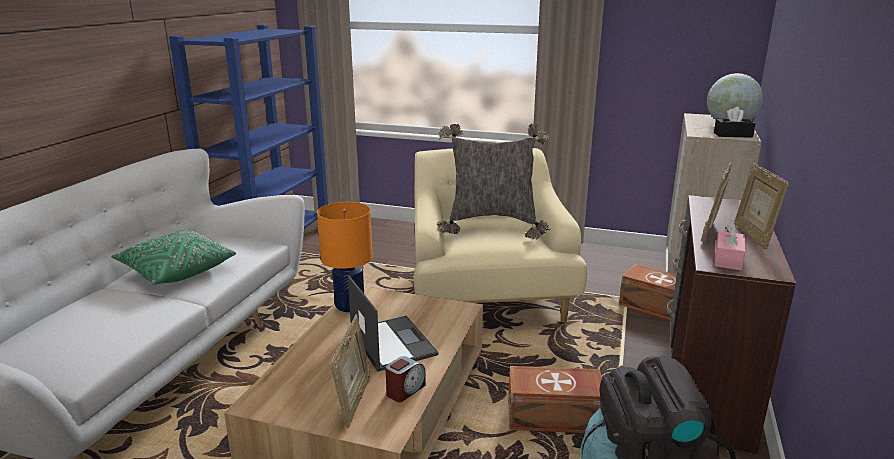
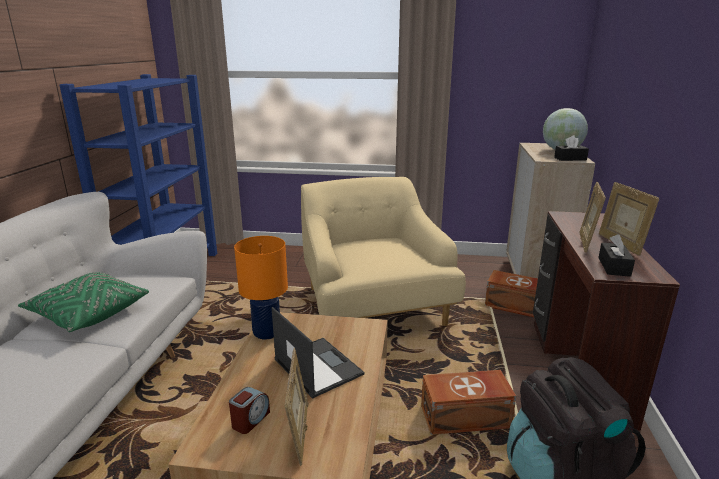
camera: 10 degrees left, 0 degrees up
(405, 390) = (345, 415): alarm clock -> alarm clock (250, 420)
(491, 231) = (378, 251): pillow -> none
(728, 259) = (614, 267): pink tissue box -> black tissue box

